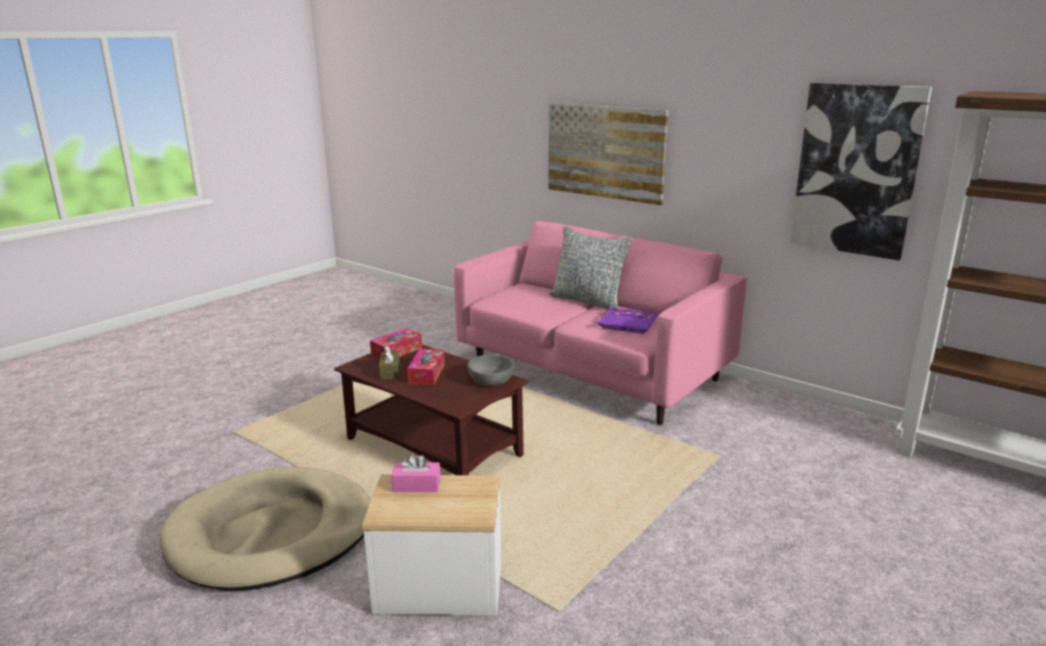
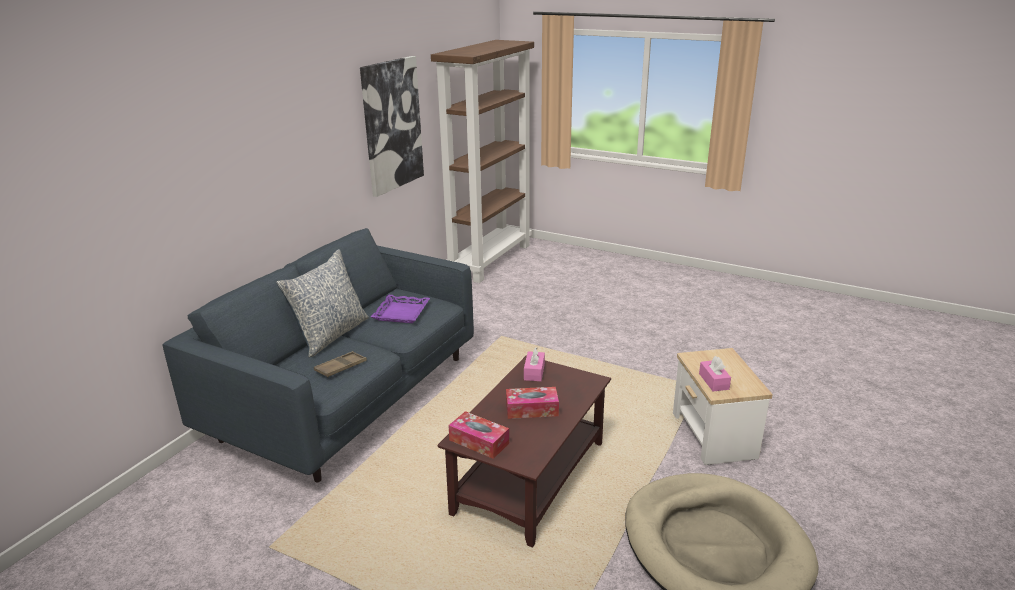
camera: 100 degrees left, 5 degrees up
(390, 372) = (535, 433): brown tissue box -> none
(491, 380) = (534, 372): grey bowl -> pink tissue box
(529, 305) = (341, 367): none -> brown tray
(591, 371) = (347, 399): pink sofa -> blue sofa
(605, 152) = (214, 193): picture -> none

